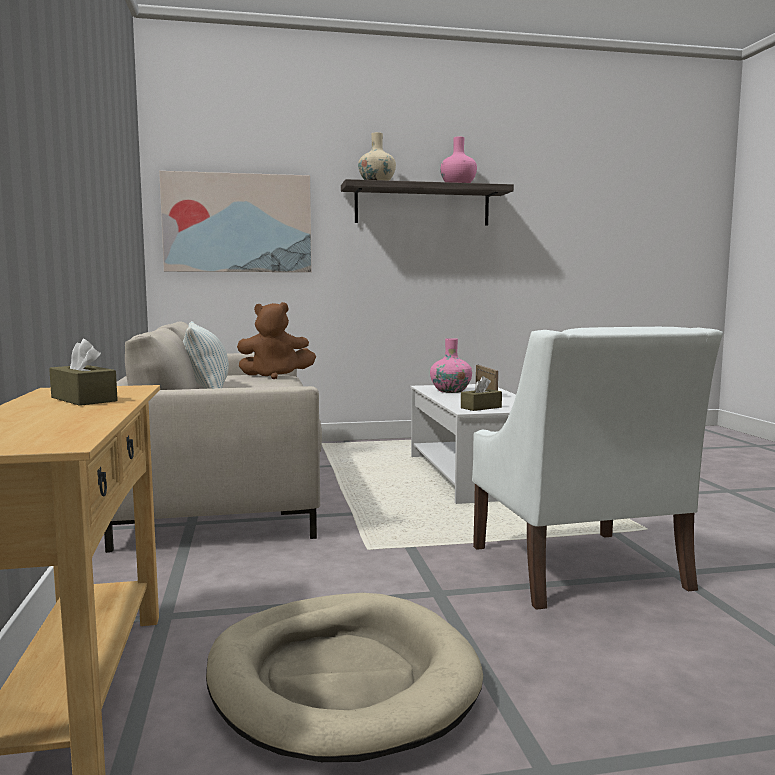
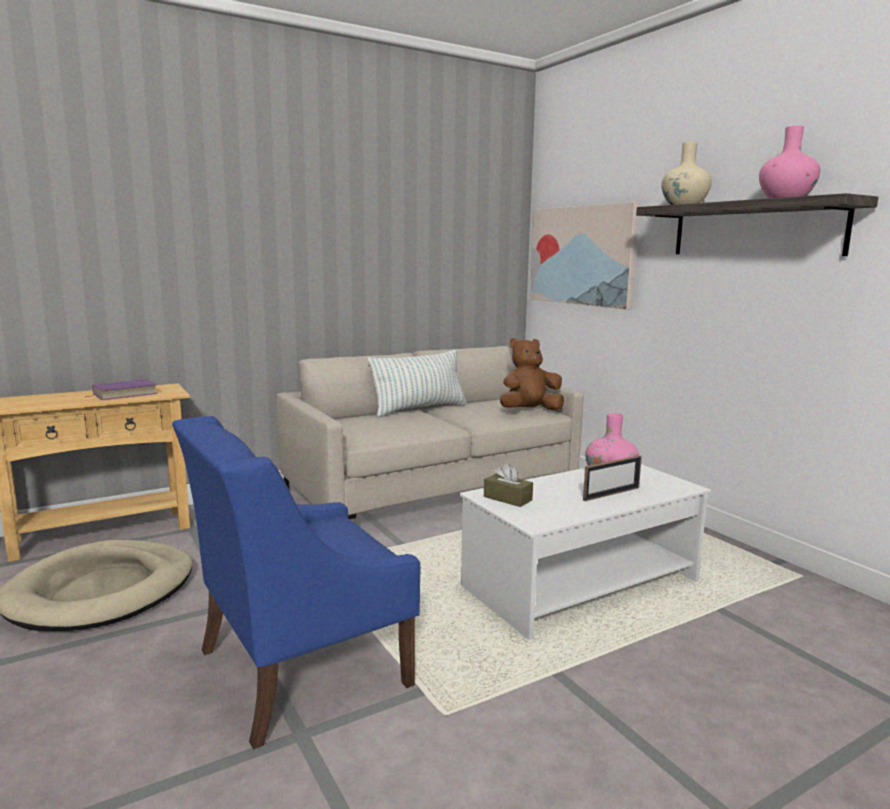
camera: 70 degrees right, 5 degrees up
(83, 399) = (125, 394): brown tissue box -> purple book
(275, 376) = (529, 411): brown plush toy -> brown plush toy turned 90 degrees clockwise
(577, 568) = (300, 667): white armchair -> blue armchair

